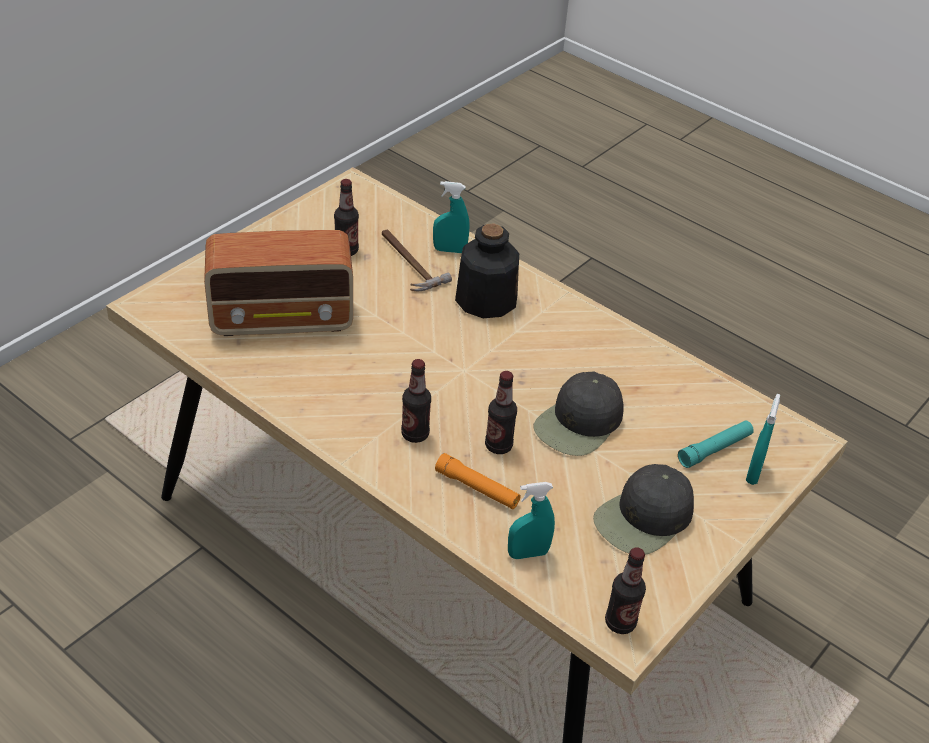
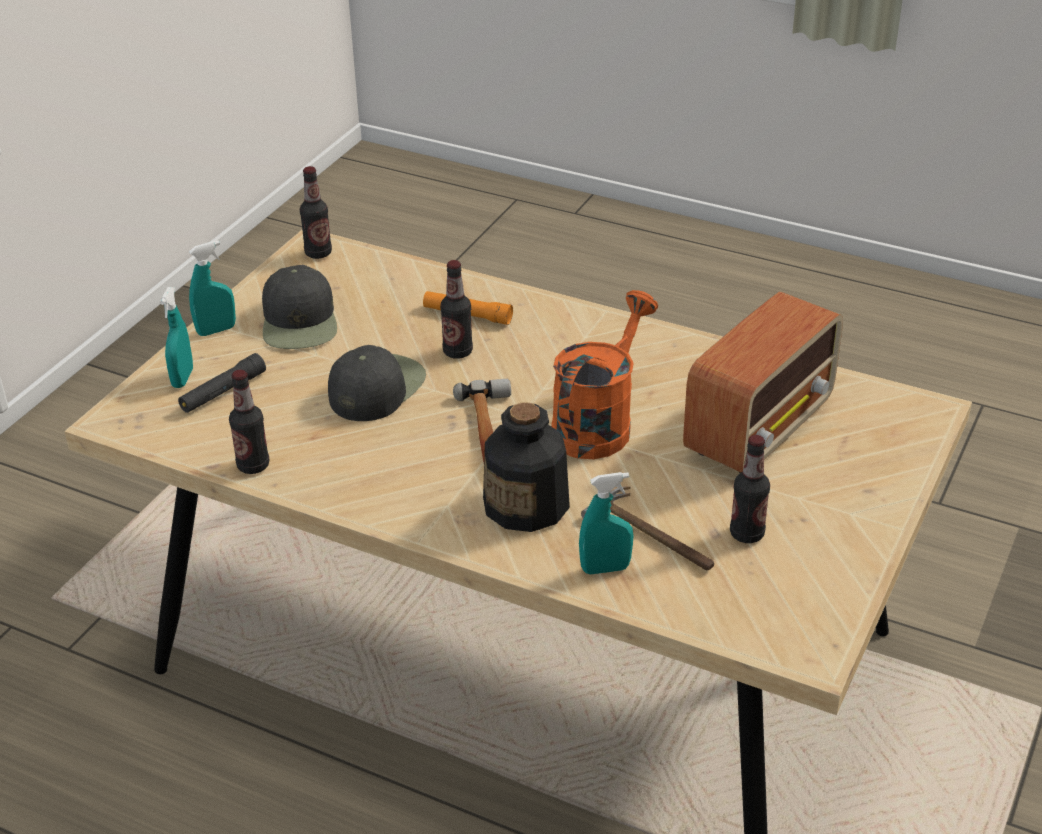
camera: 170 degrees right, 5 degrees down
(283, 319) = (760, 427): radio -> radio turned 150 degrees clockwise
(406, 349) = (598, 423): none -> orange watering can
(415, 434) = (547, 345): bottle -> bottle (253, 465)
(495, 361) = (488, 431): none -> hammer
(528, 553) = (406, 280): turquoise spray bottle -> turquoise spray bottle (216, 330)
(644, 518) = (300, 322): black cap -> black cap turned 135 degrees clockwise
(715, 449) = (223, 392): turquoise flashlight -> black flashlight

